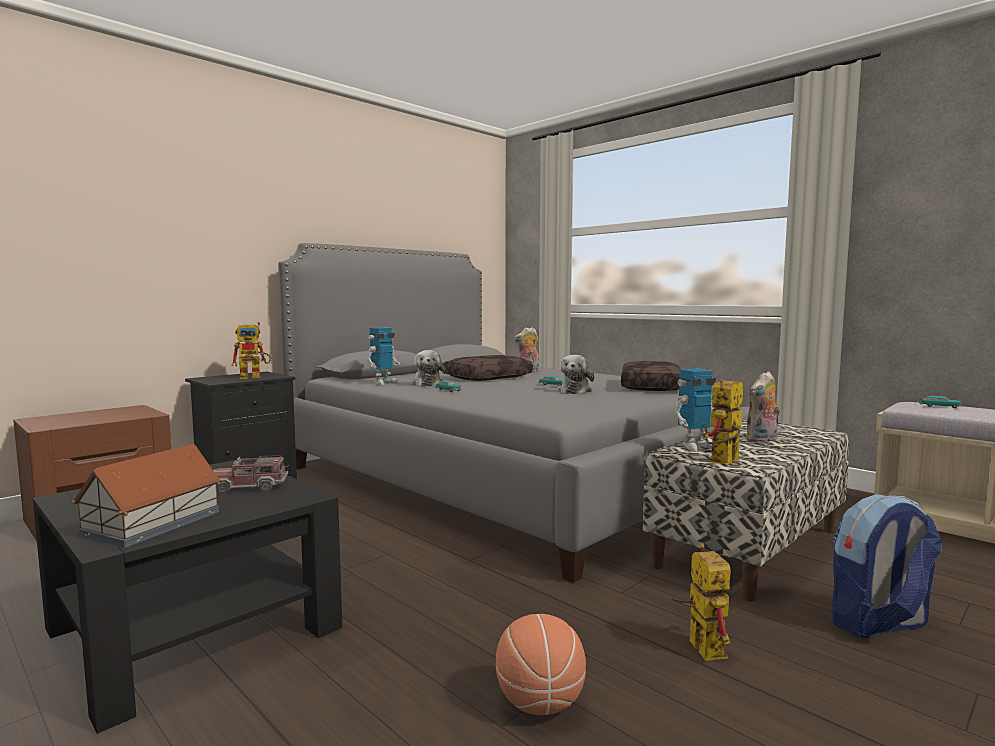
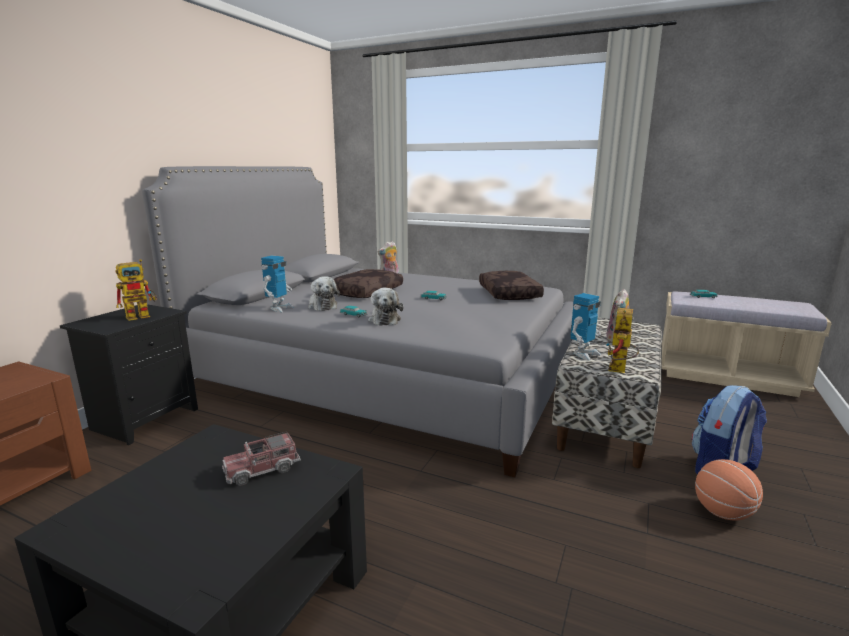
camera: 20 degrees left, 10 degrees up
(154, 522) = (213, 546): toy house -> none
(540, 704) = (573, 604): basketball -> basketball (723, 513)
(574, 391) = (458, 305): plush toy -> plush toy (384, 319)
(699, 645) = (635, 516): toy robot -> none

